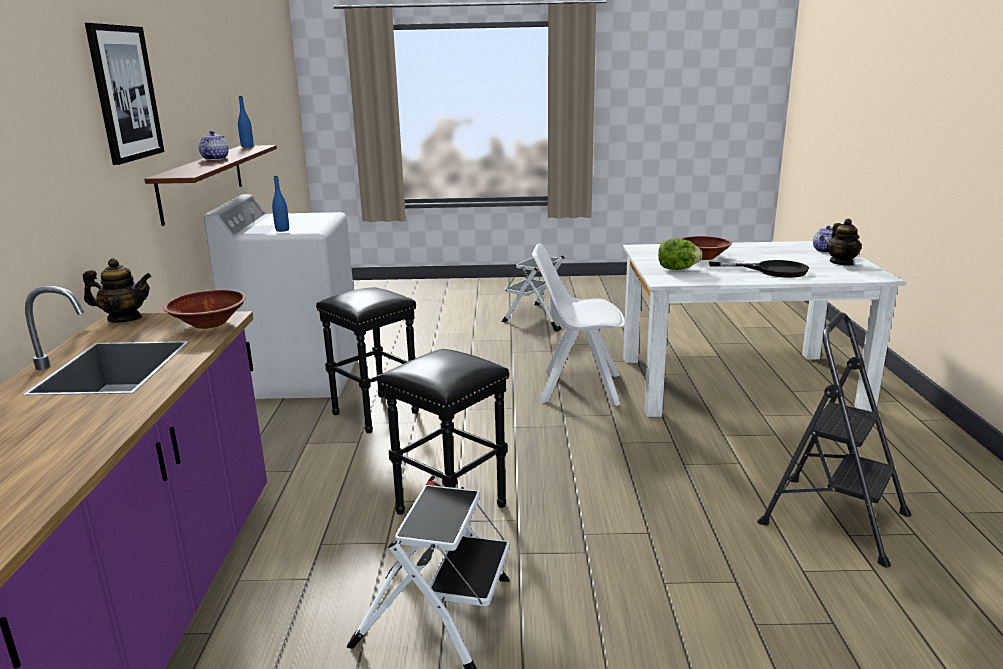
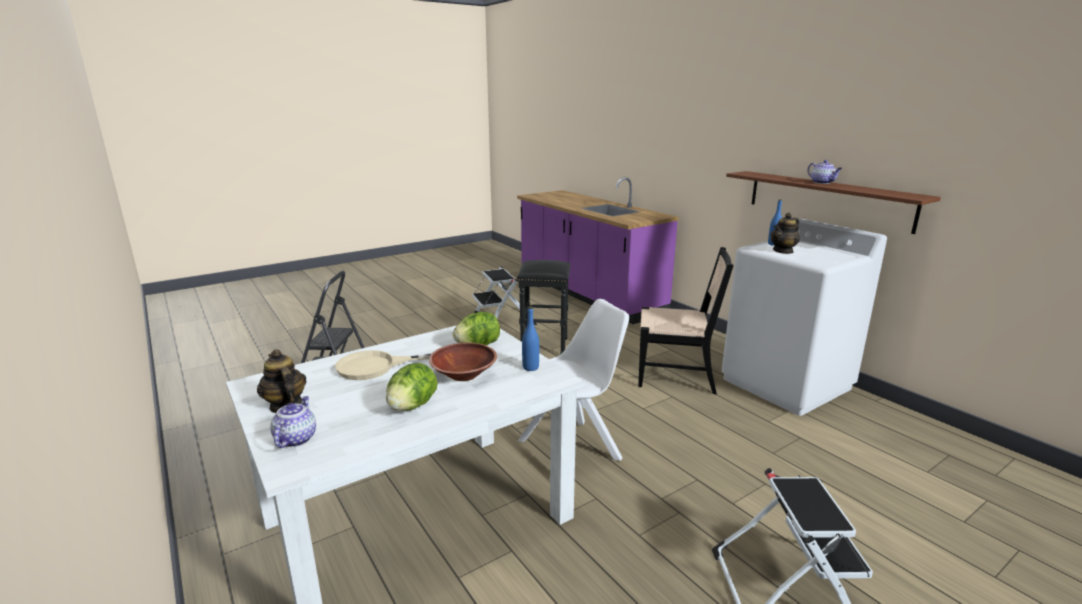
camera: 145 degrees right, 0 degrees up
(124, 319) = (663, 216): teapot -> teapot (783, 251)
(125, 93) = (749, 119): picture -> none
(209, 323) = (626, 220): brown bowl -> none
(247, 146) = (918, 195): blue bottle -> blue bottle (530, 367)
(375, 412) = (676, 377): black stool -> chair
(748, 251) = (412, 406): none -> lettuce
(771, 270) = (377, 366): black frying pan -> beige frying pan

